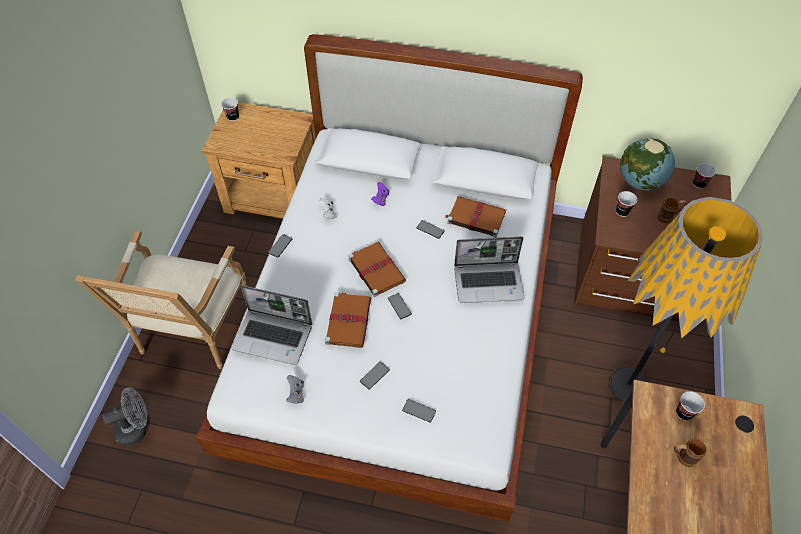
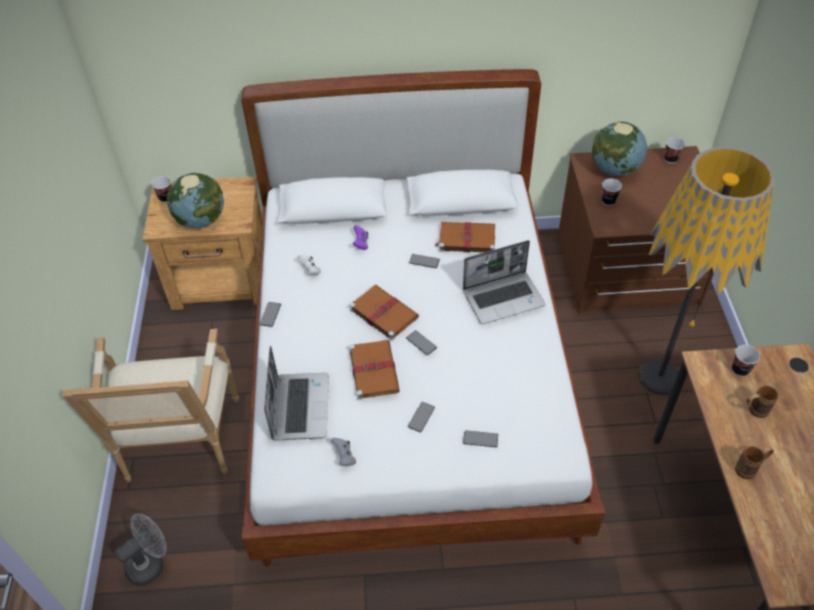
camera: 15 degrees left, 5 degrees down
(255, 144) = (201, 220): none -> globe
(274, 337) = (299, 406): laptop -> laptop turned 90 degrees counterclockwise
(668, 217) = (654, 196): brown mug -> brown mug (750, 469)

